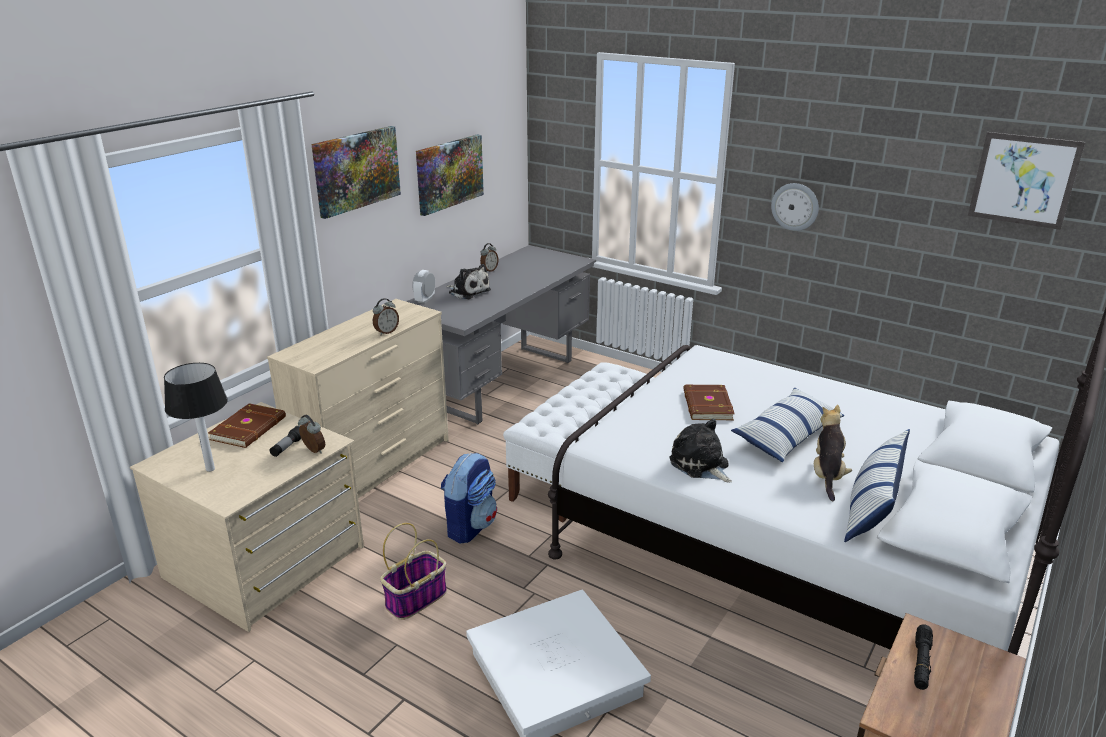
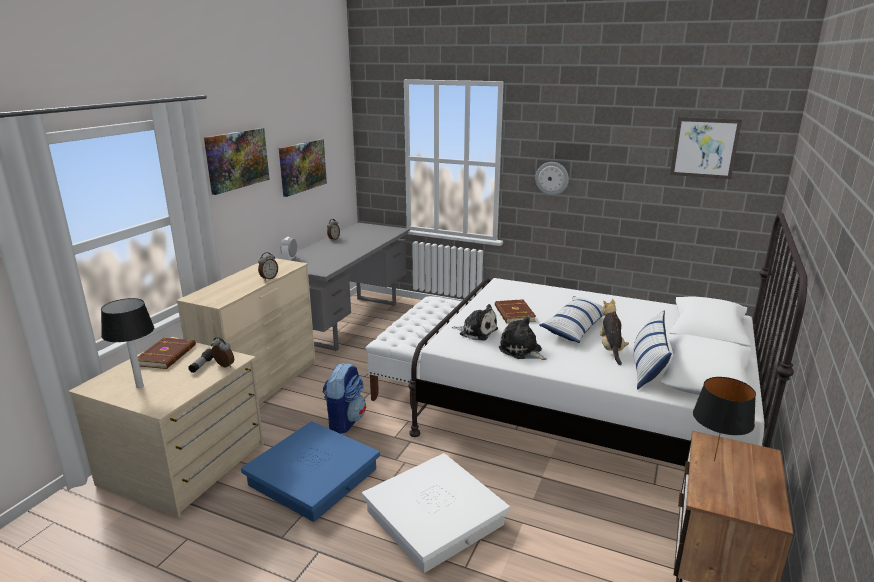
camera: 10 degrees left, 5 degrees down
(416, 598) = (313, 476): basket -> blue storage box
(468, 291) = (321, 252): plush toy -> plush toy (476, 331)
(921, 662) = (714, 461): black flashlight -> black table lamp

